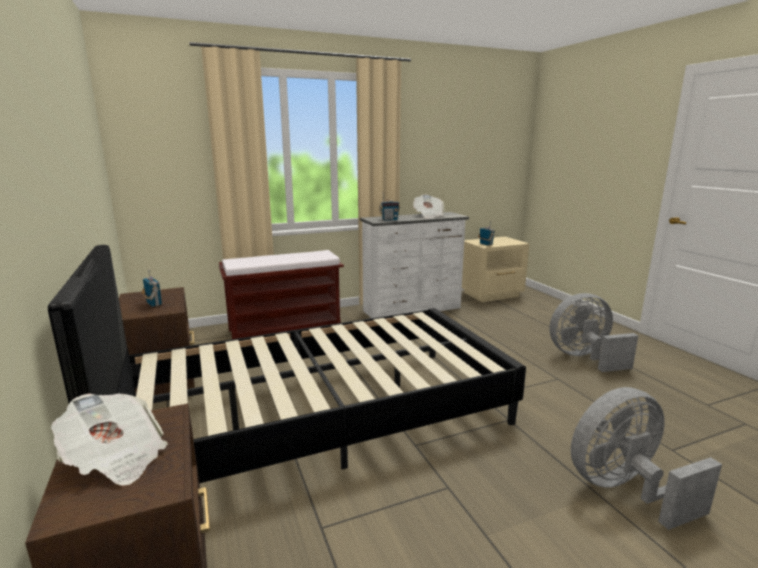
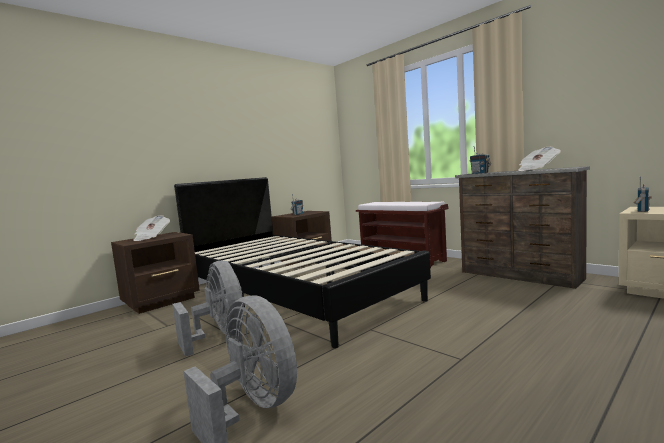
camera: 70 degrees right, 10 degrees down
(413, 310) = (519, 276): white dresser -> brown dresser
(584, 358) = (563, 372): grey fan -> grey fan (219, 335)

